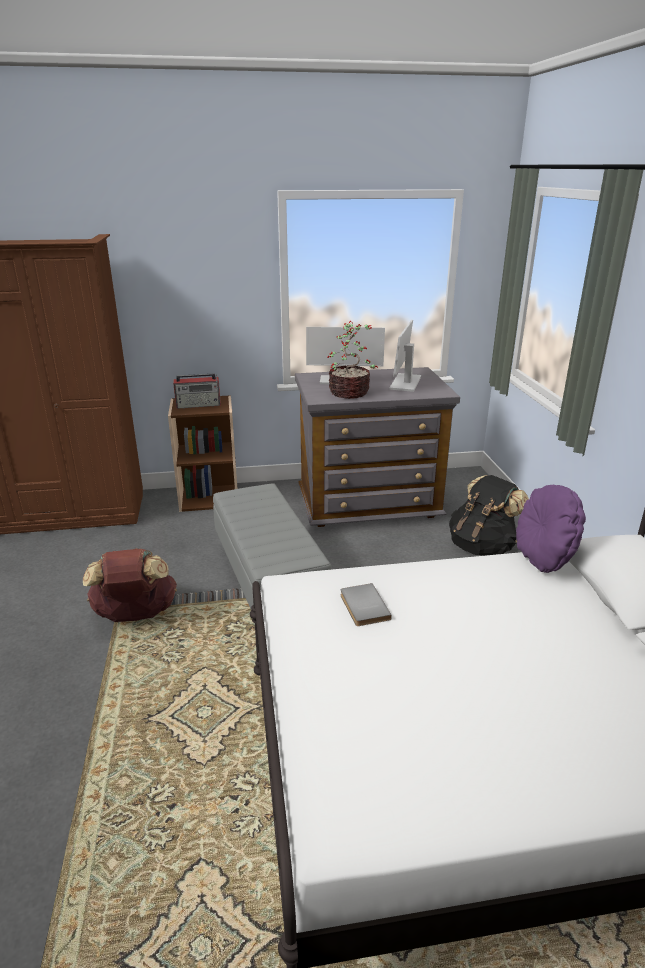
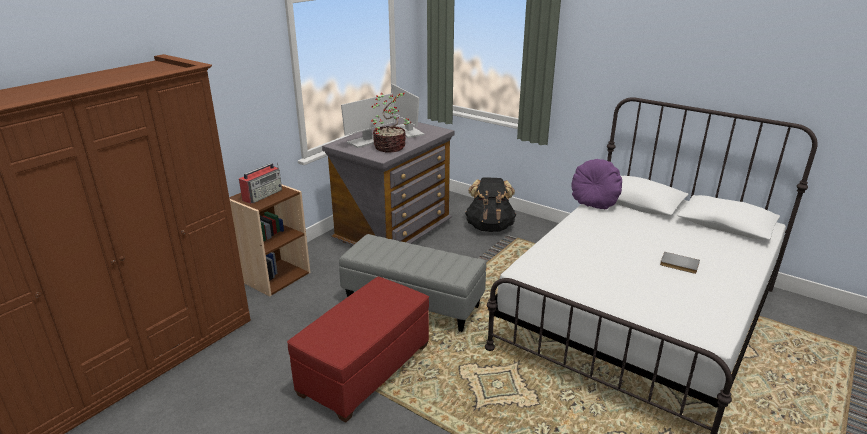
camera: 45 degrees left, 0 degrees up
(135, 615) = (365, 369): brown backpack -> red ottoman
(362, 607) = (570, 261): grey book -> grey book (679, 264)

